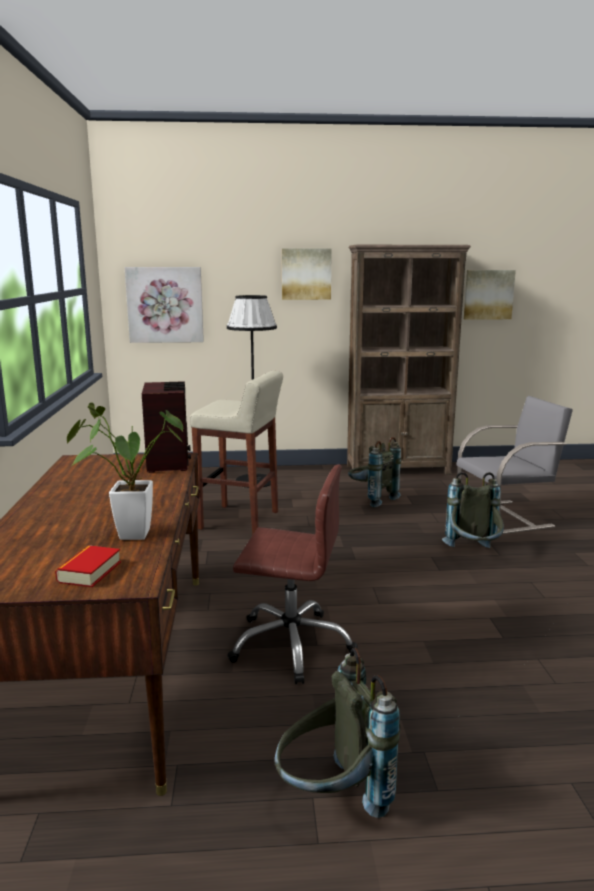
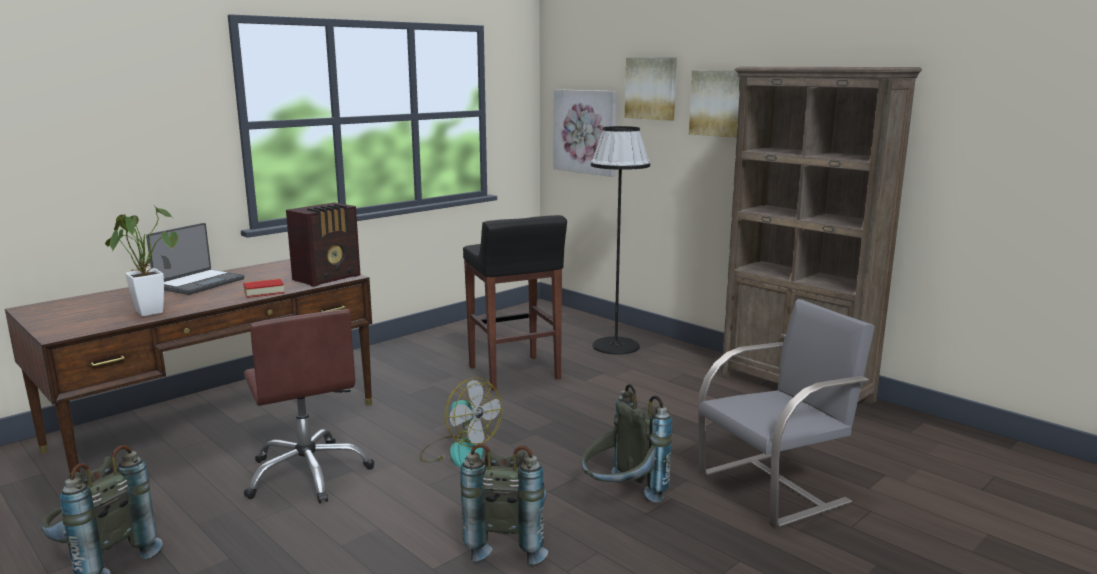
camera: 50 degrees right, 0 degrees up
(62, 502) = (199, 283): none -> laptop
(89, 572) = (74, 321): book -> book (264, 292)
(240, 521) = (514, 374): beige stool -> black stool
(340, 577) = (459, 451): none -> fan
(371, 498) = (676, 403): grey backpack -> grey backpack (507, 542)
(488, 294) = (977, 148): picture -> picture (651, 88)
(506, 517) = (775, 487): grey chair -> grey chair turned 60 degrees counterclockwise

